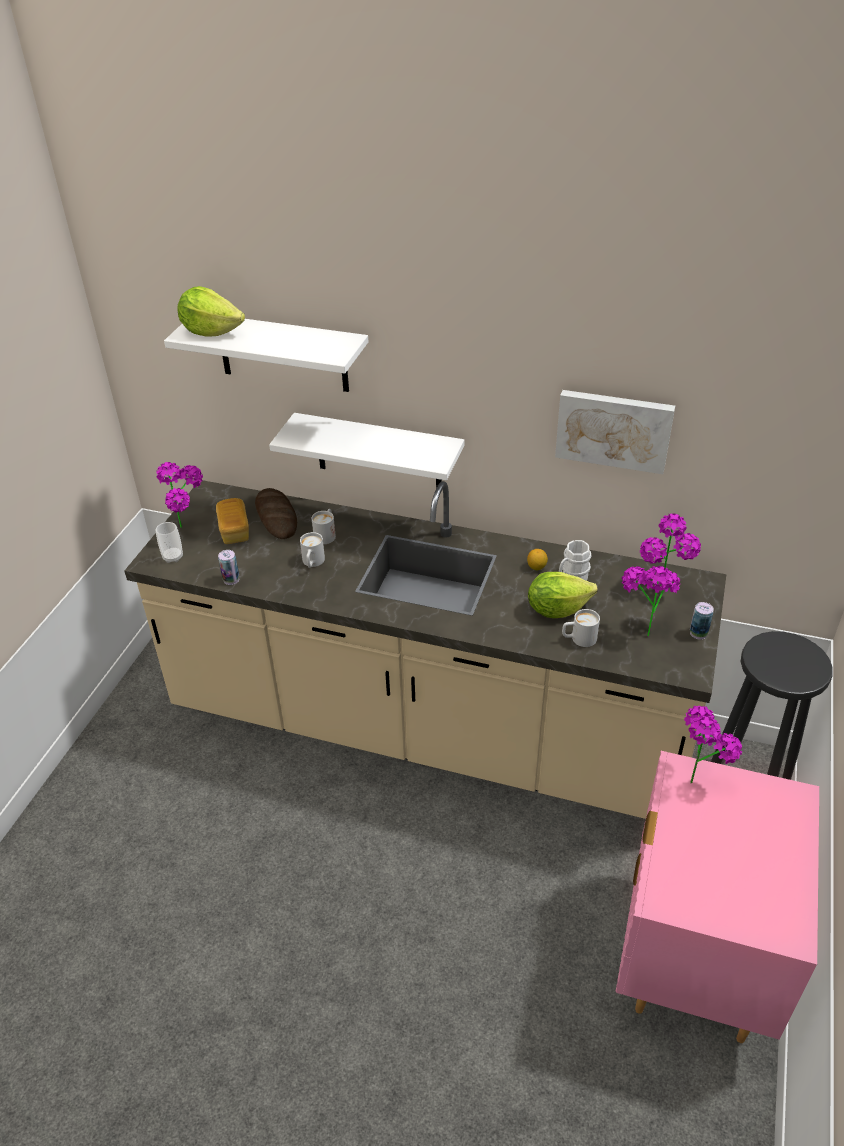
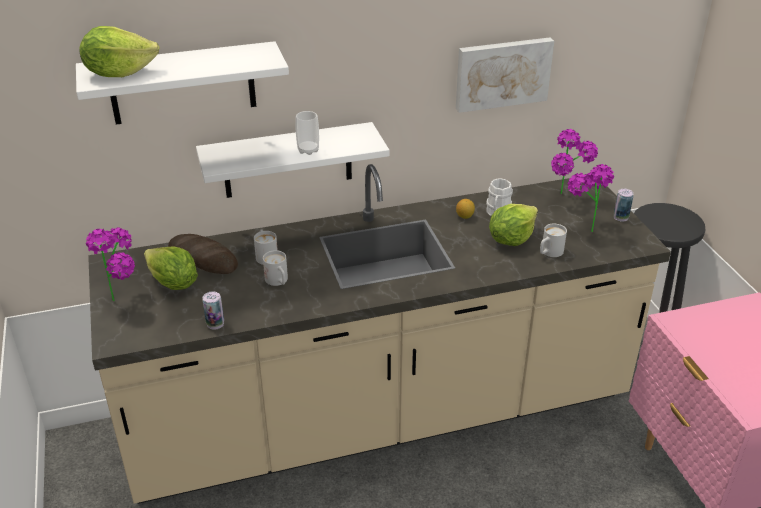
camera: 35 degrees left, 5 degrees down
(173, 557) = (133, 328): cup -> cup (308, 150)
(234, 530) = (173, 284): bread -> lettuce
(697, 775) = (687, 320): potted plant -> none

